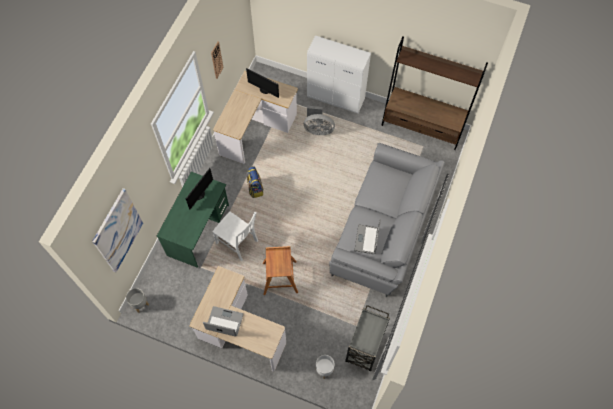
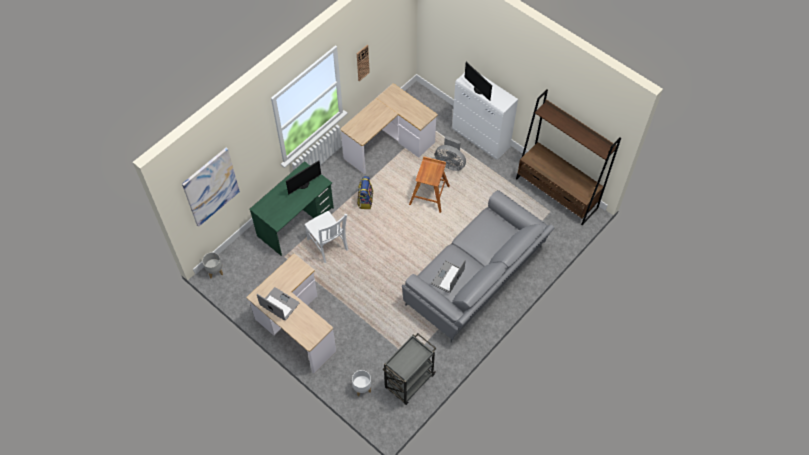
camera: 20 degrees right, 5 degrees down
(265, 89) = (405, 106): monitor -> monitor (479, 90)
(280, 277) = (355, 290): brown stool -> brown stool (429, 195)

